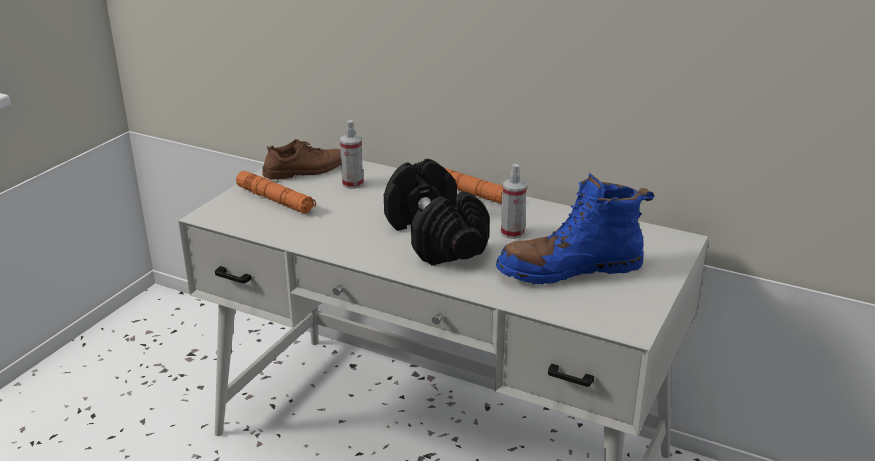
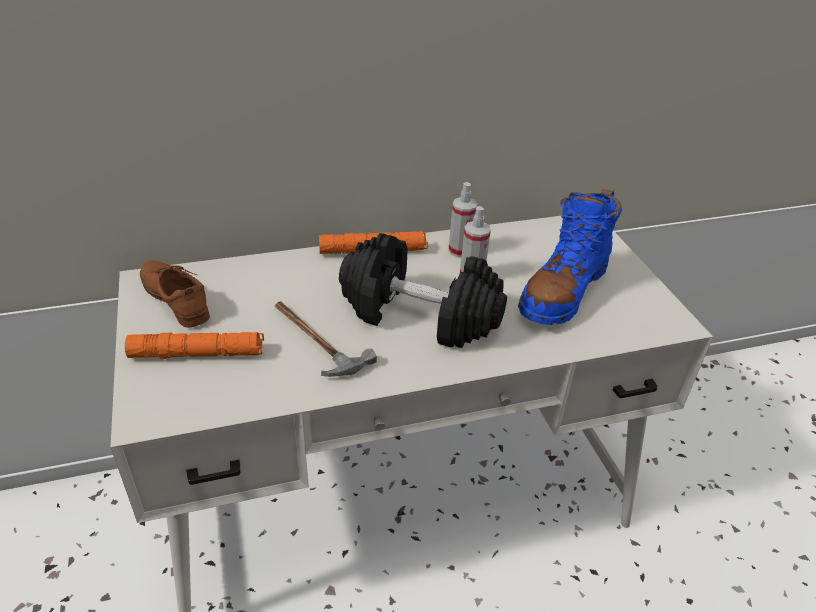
camera: 45 degrees left, 10 degrees up
(305, 170) = (175, 298): brown shoe -> brown shoe turned 60 degrees counterclockwise
(347, 221) = (314, 340): none -> hammer
(352, 184) = (253, 292): spray bottle -> spray bottle (460, 250)

